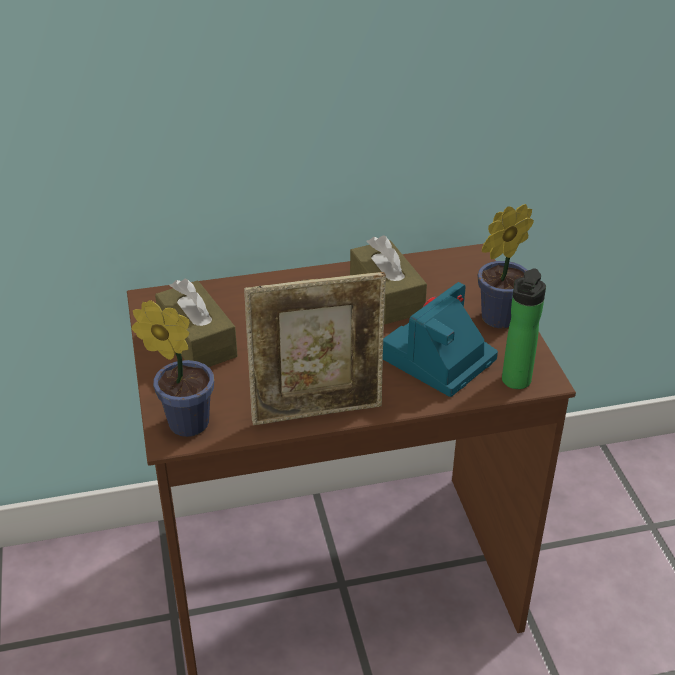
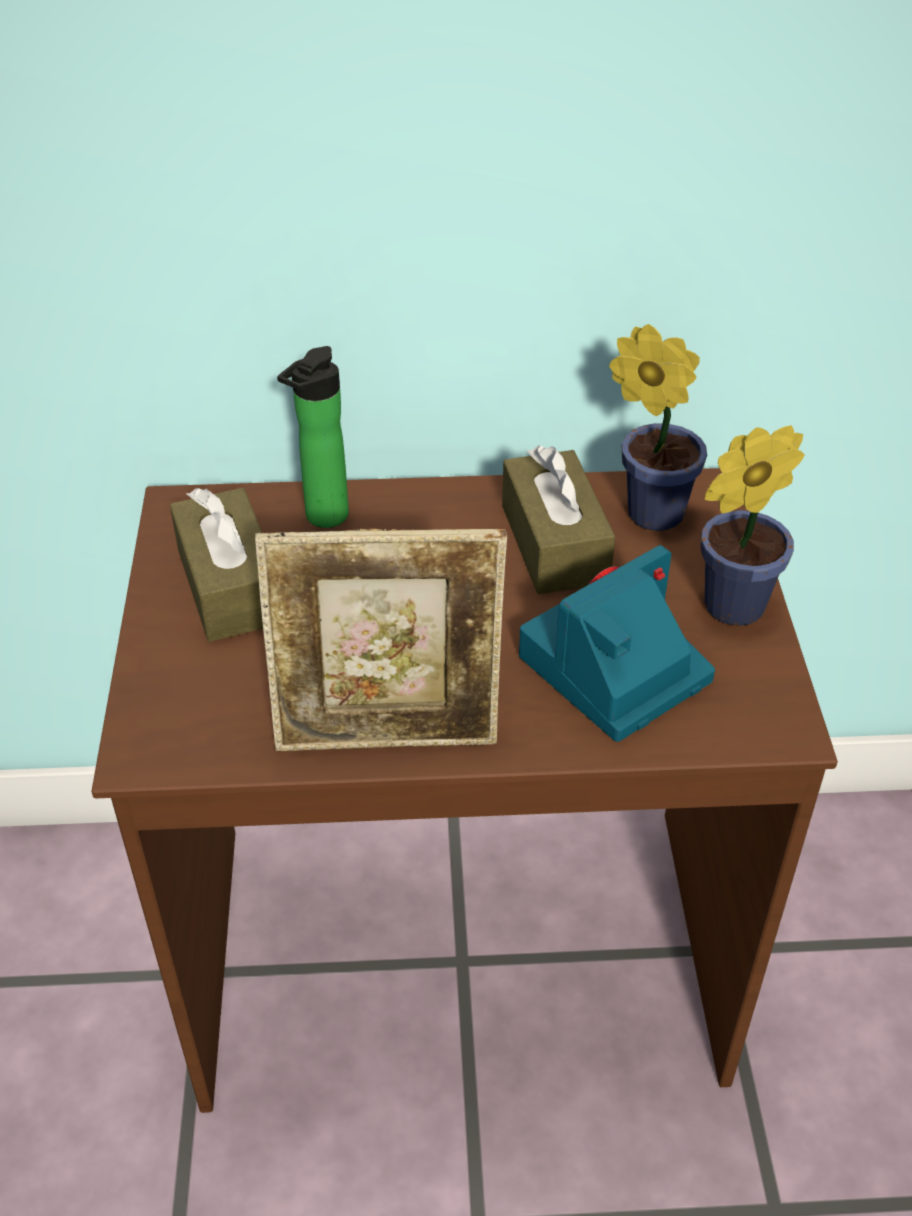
camera: 10 degrees right, 5 degrees up
(183, 422) = (167, 729): potted plant -> potted plant (648, 511)
(515, 383) = (734, 730): bottle -> bottle (322, 518)

